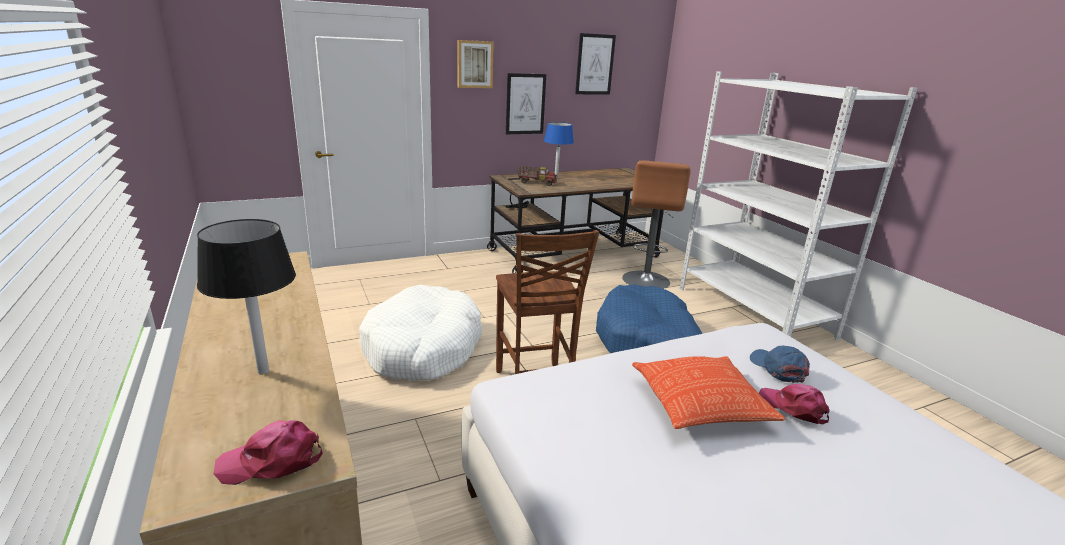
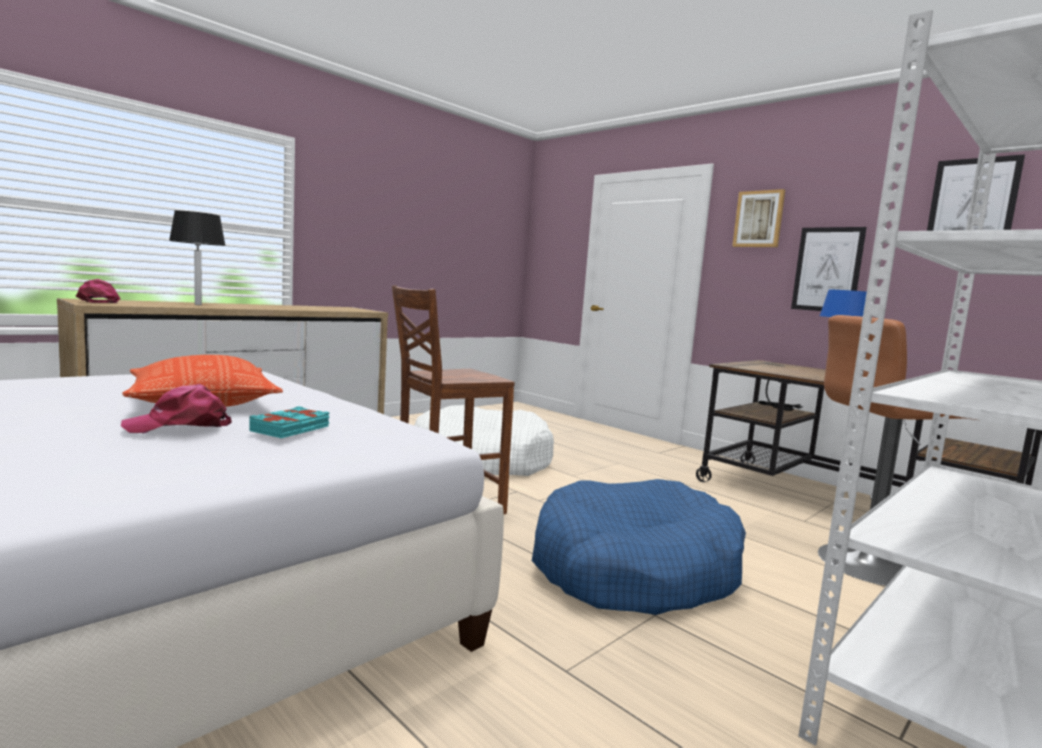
camera: 70 degrees right, 15 degrees down
(536, 183) = (783, 368): toy truck -> none
(778, 368) = (291, 429): blue cap -> turquoise book
(793, 408) = (180, 426): pink cap -> pink cap turned 135 degrees counterclockwise

